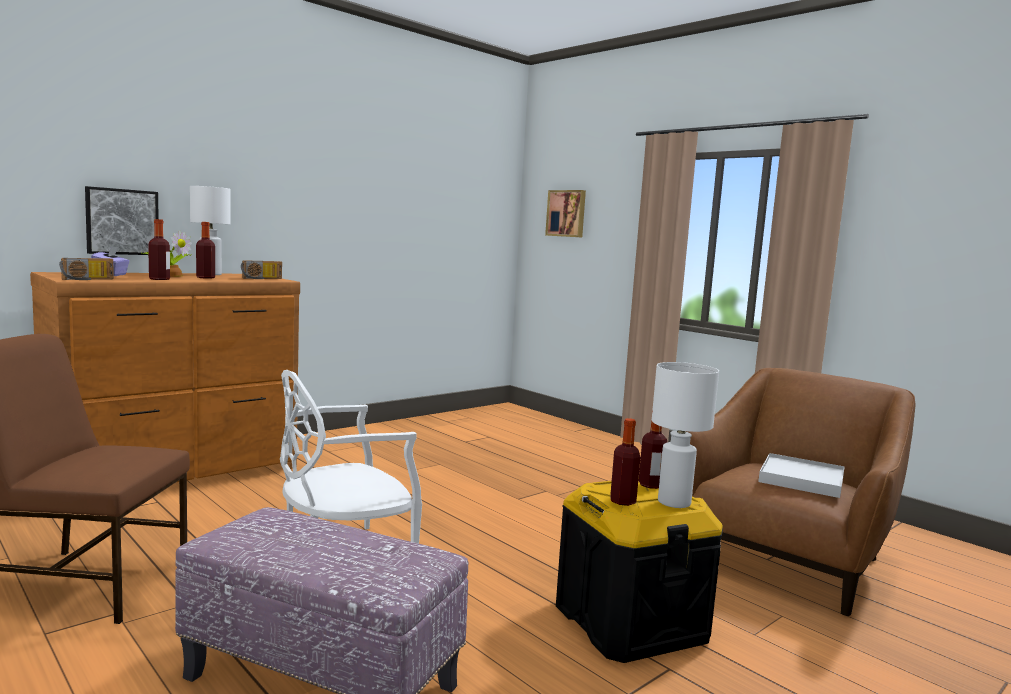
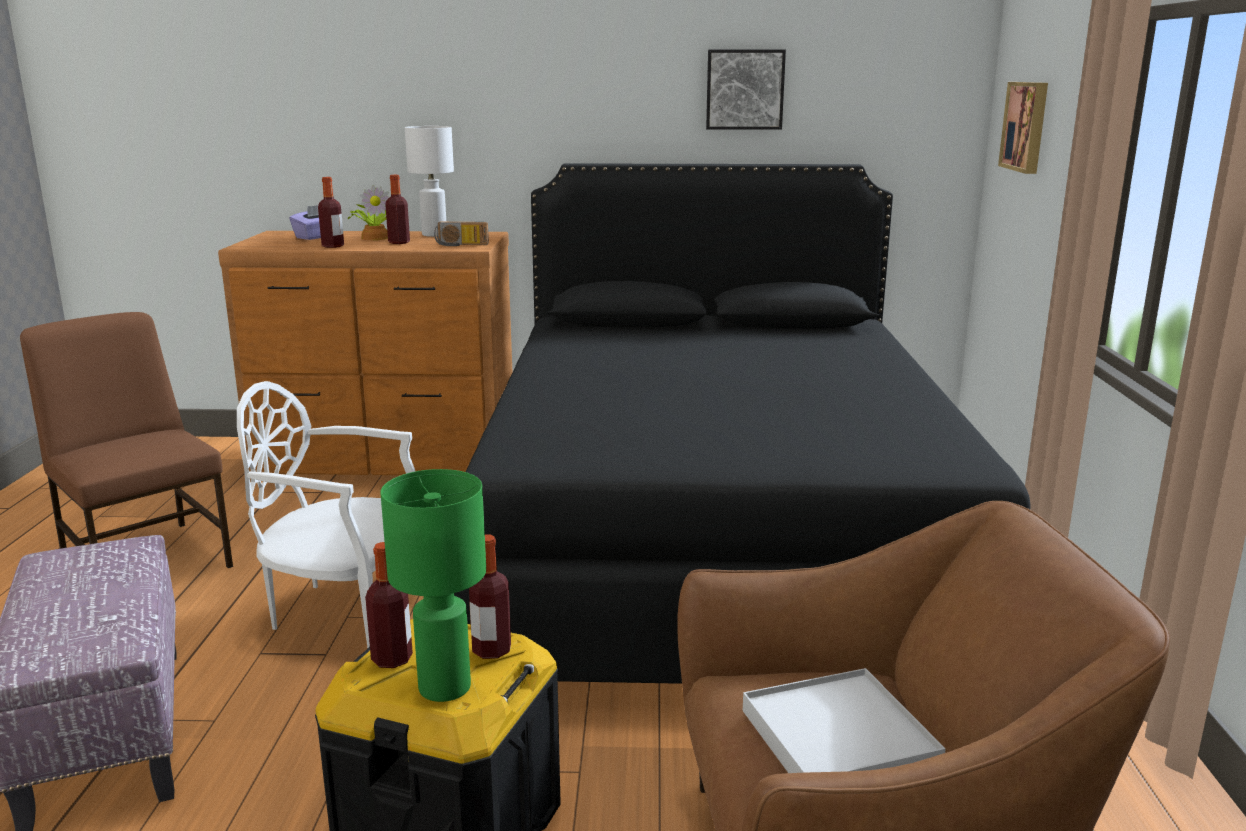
camera: 45 degrees right, 10 degrees up
(88, 279) = (258, 247): radio -> none
(122, 221) = (352, 172): picture -> picture (744, 89)
(489, 466) = (714, 545): none -> black bed
(675, 502) = (446, 688): white table lamp -> green table lamp

